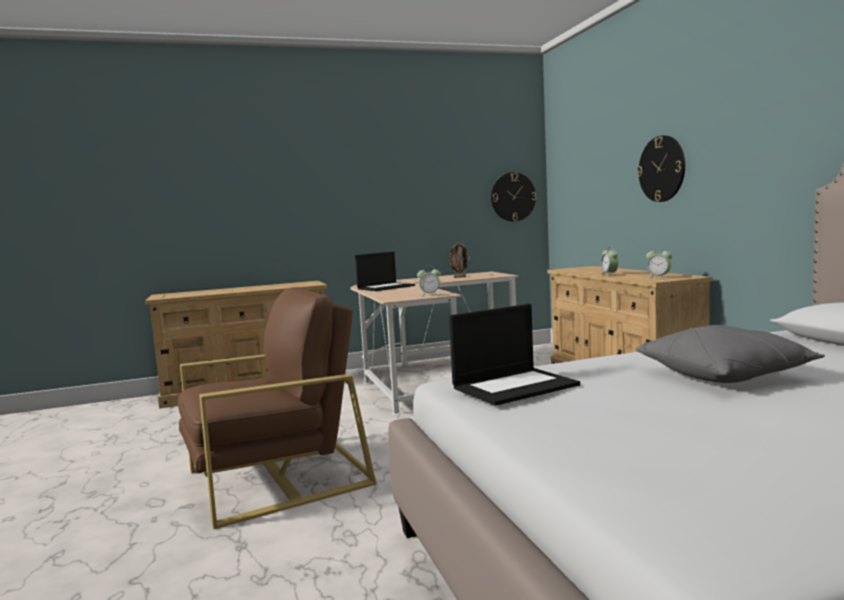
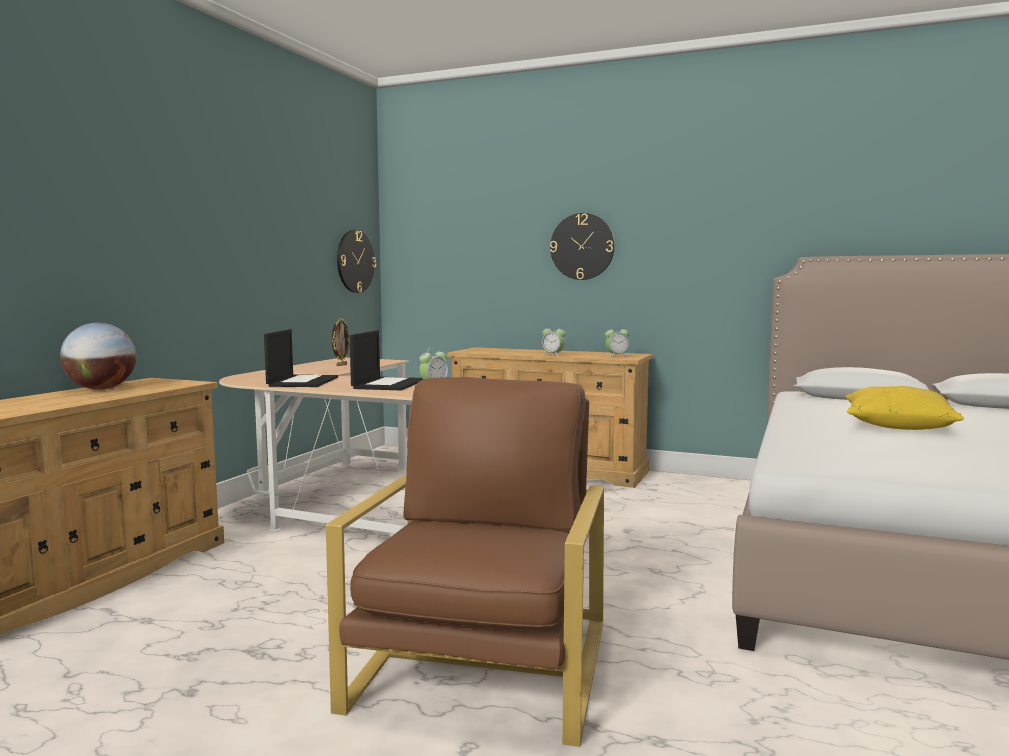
camera: 50 degrees left, 0 degrees up
(273, 285) = (101, 389): none -> globe
(515, 386) = (857, 454): laptop -> laptop (388, 384)
(724, 375) = (897, 425): grey pillow -> yellow pillow

